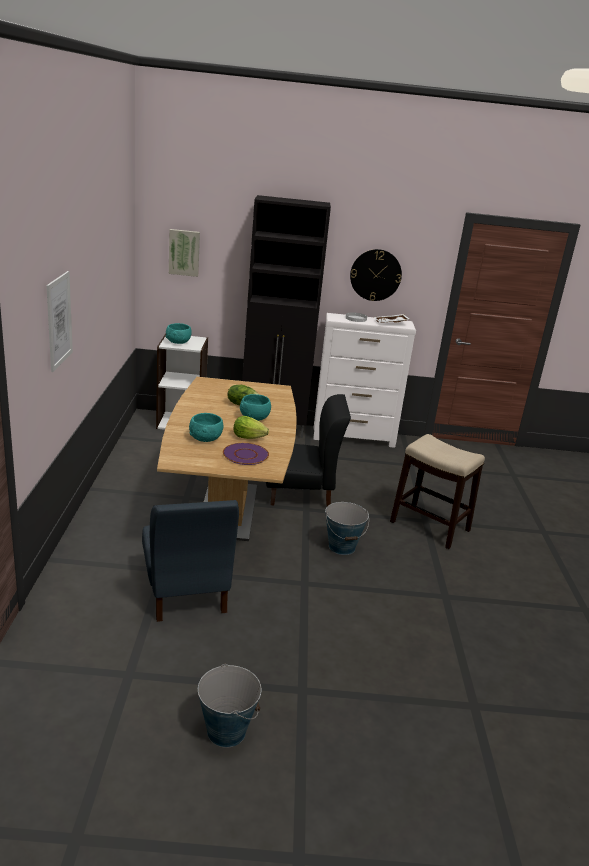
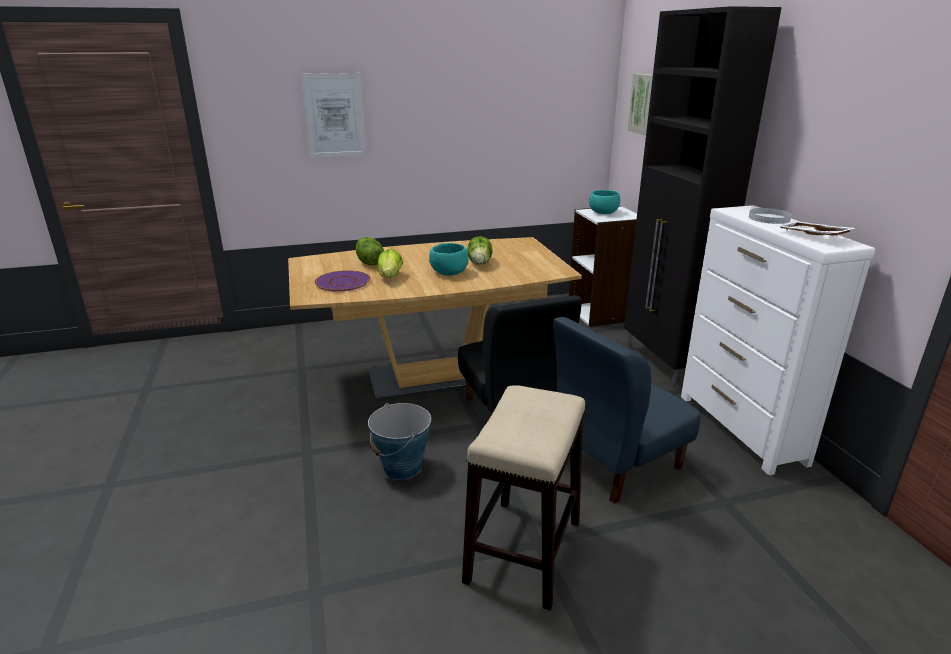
camera: 75 degrees right, 0 degrees up
(186, 592) = (267, 387): blue chair -> blue chair (615, 462)
(206, 439) = (369, 263): turquoise bowl -> lettuce
(226, 731) = (59, 450): bucket -> none
(375, 275) = (835, 144): wall clock -> none

